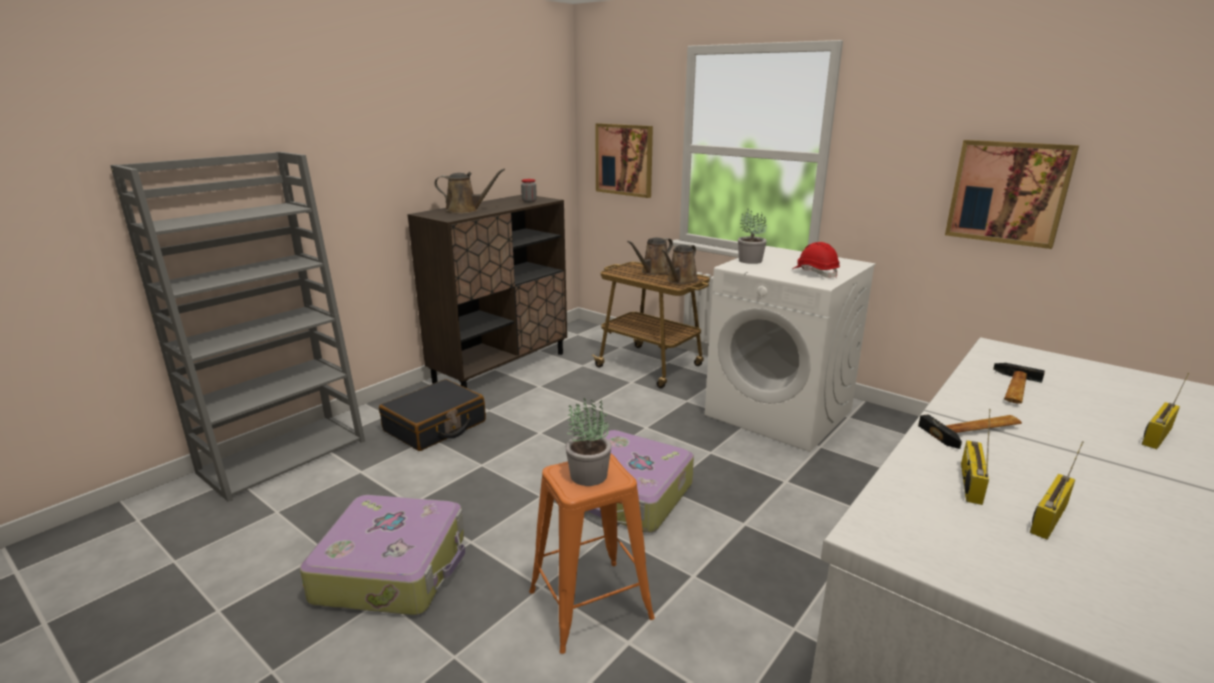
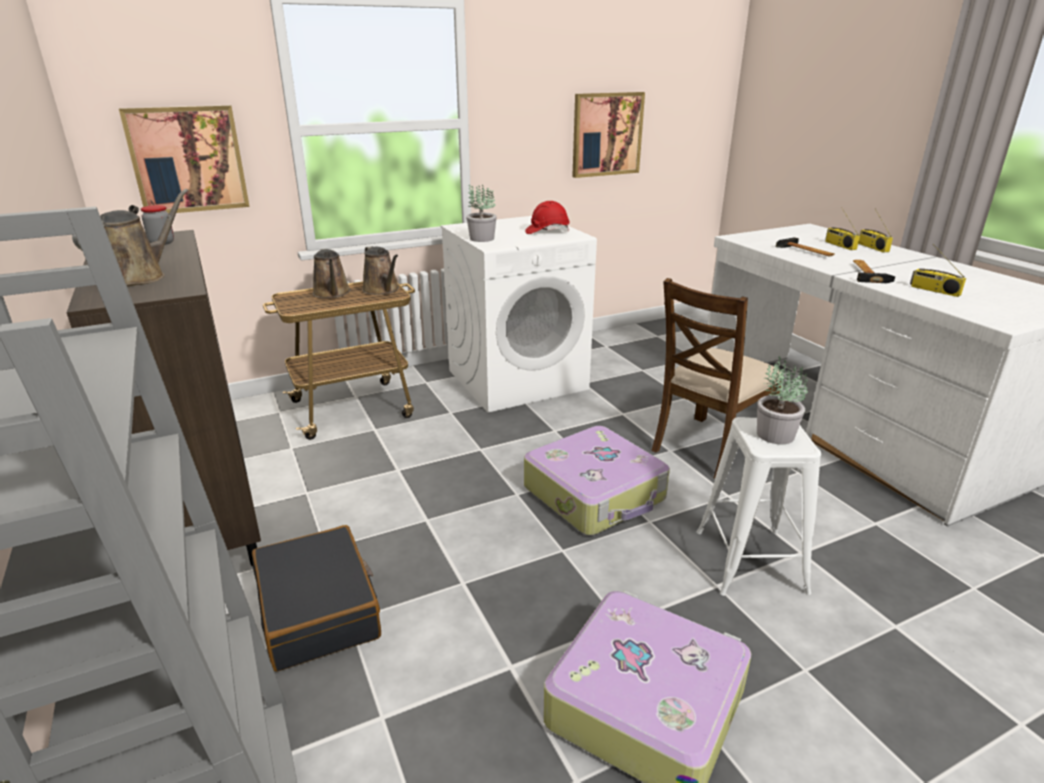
camera: 65 degrees left, 5 degrees up
(590, 605) = (750, 561): orange stool -> white stool
(780, 548) = (708, 446): none -> brown chair
(1048, 517) = (970, 287): radio -> radio (839, 245)

